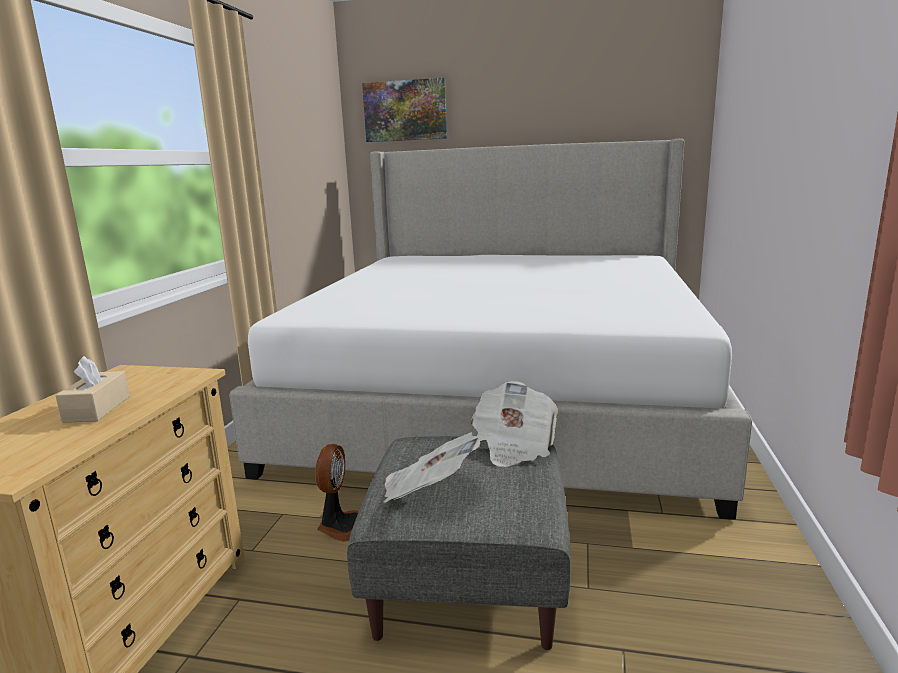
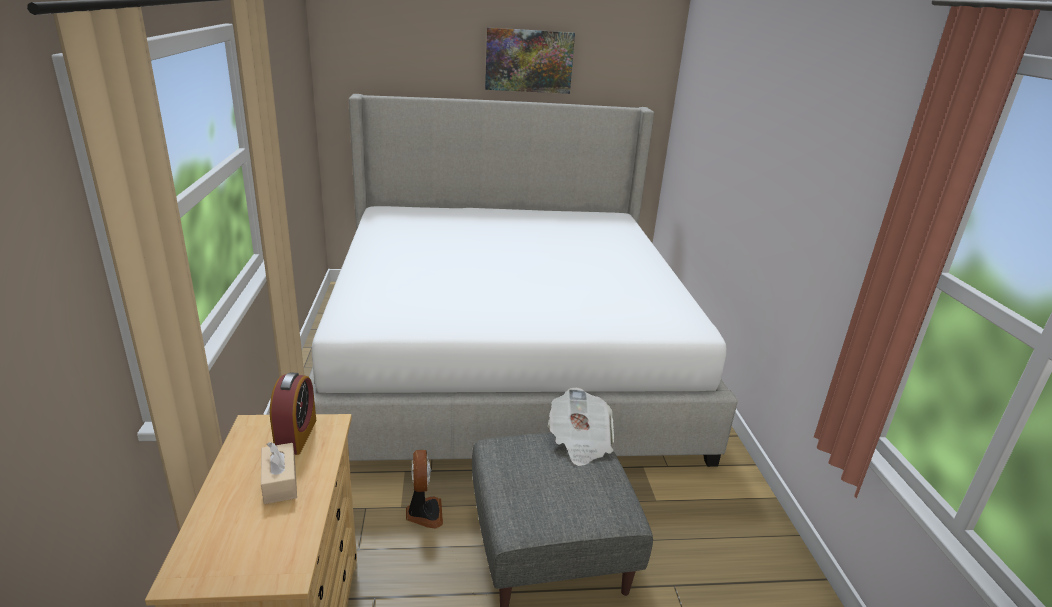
camera: 20 degrees left, 10 degrees up
(153, 380) = (296, 436): none -> alarm clock
(405, 111) = (383, 52): picture -> picture (529, 61)
(429, 491) = (538, 497): newspaper -> none

